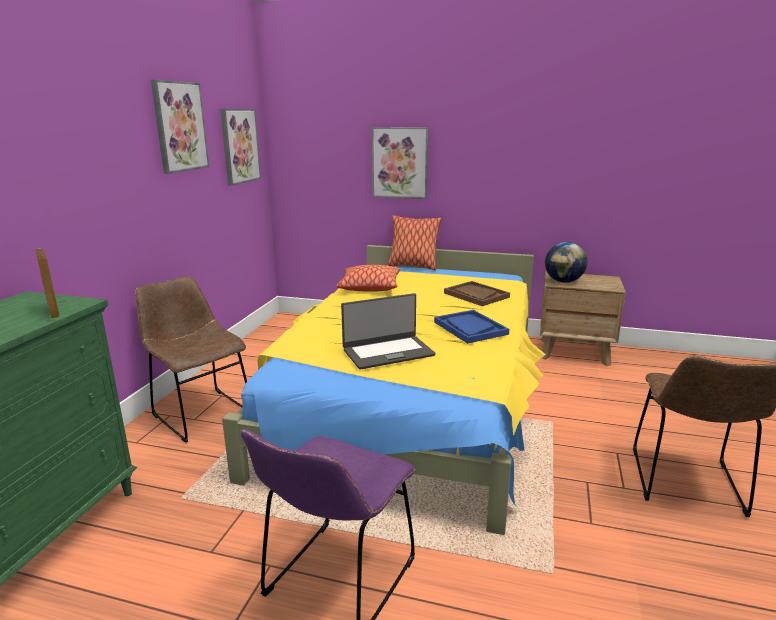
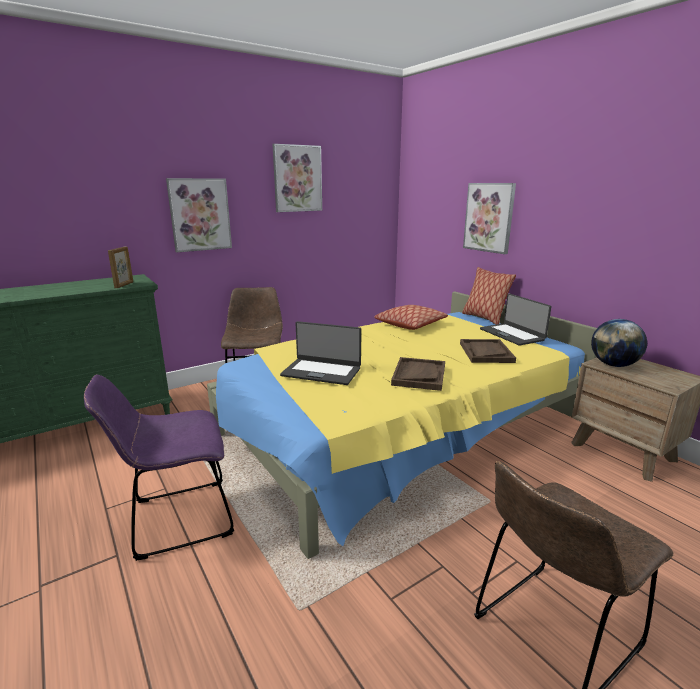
camera: 40 degrees right, 0 degrees up
(239, 146) = (364, 196): picture -> picture (200, 214)
(464, 275) = (512, 334): none -> laptop
(470, 328) = (419, 375): blue tray -> brown tray

